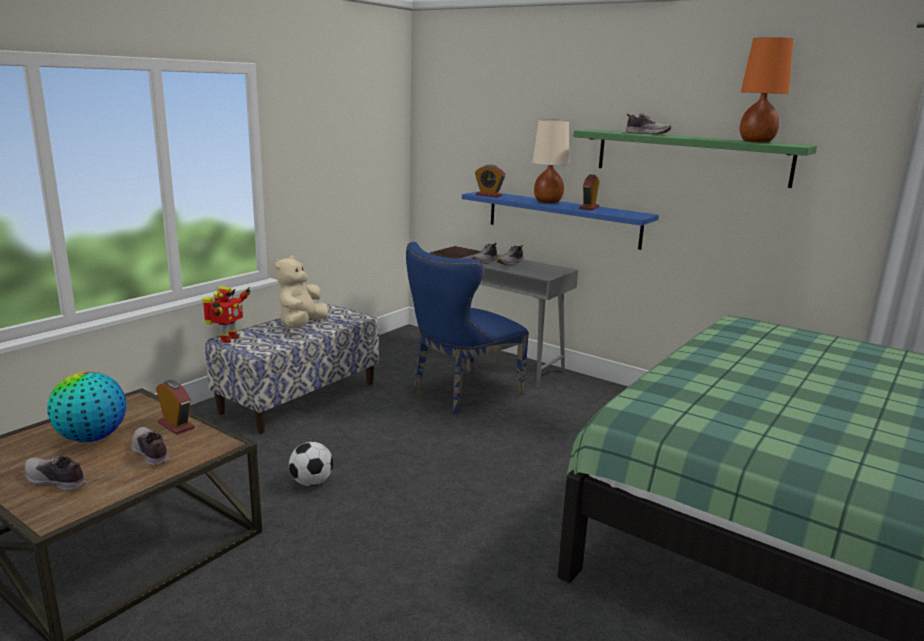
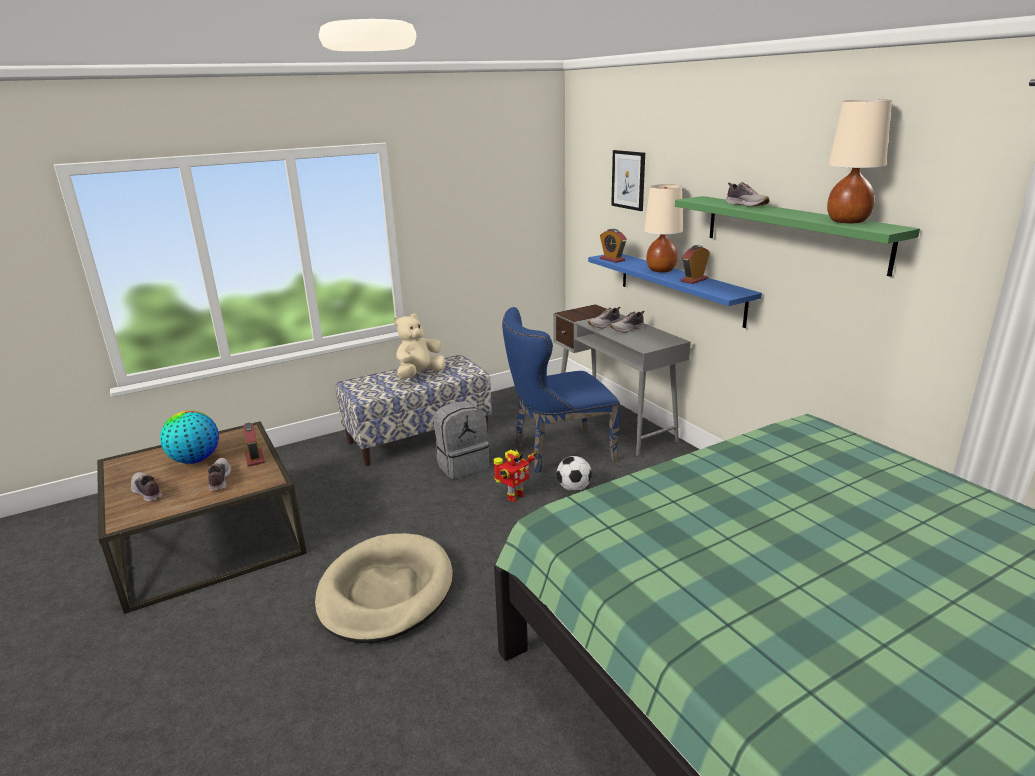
camera: 25 degrees right, 5 degrees up
(227, 339) = (351, 383): toy robot -> toy robot (514, 496)
(312, 482) = (371, 517): football -> football (574, 488)
(372, 417) = (462, 465): none -> grey backpack
(390, 550) = (385, 591): none -> beige dog bed
(498, 118) = (628, 180): none -> picture
(757, 142) = (848, 221): orange table lamp -> beige table lamp

